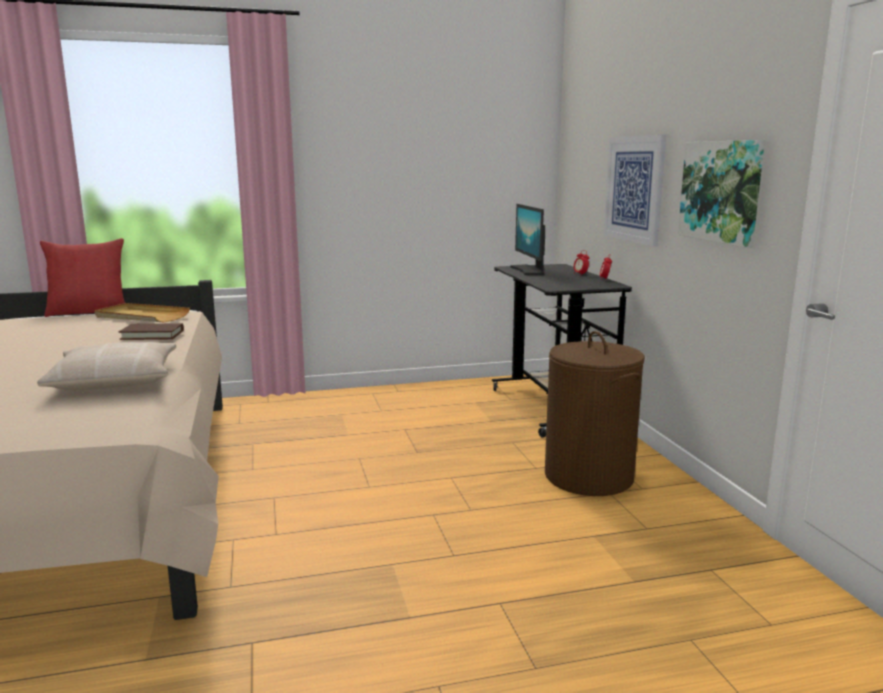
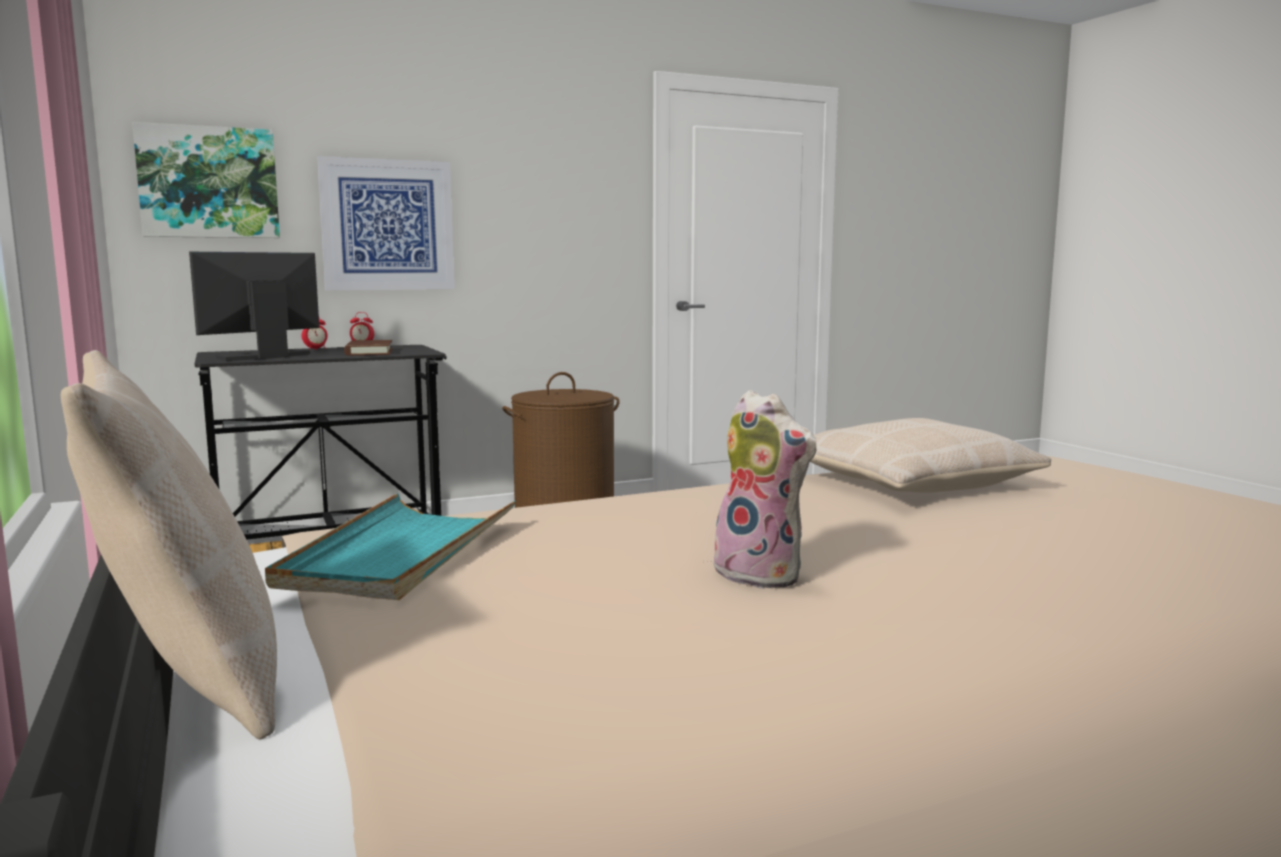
camera: 100 degrees left, 5 degrees down
(42, 344) = (763, 574): none -> plush toy
(89, 312) = (188, 677): red pillow -> beige pillow
(141, 316) = (400, 553): beige tray -> turquoise tray
(152, 335) = (616, 509): brown book -> brown book (369, 352)
(529, 270) = (264, 357): monitor -> monitor turned 150 degrees clockwise
(721, 191) = (554, 223): picture -> picture (208, 182)

